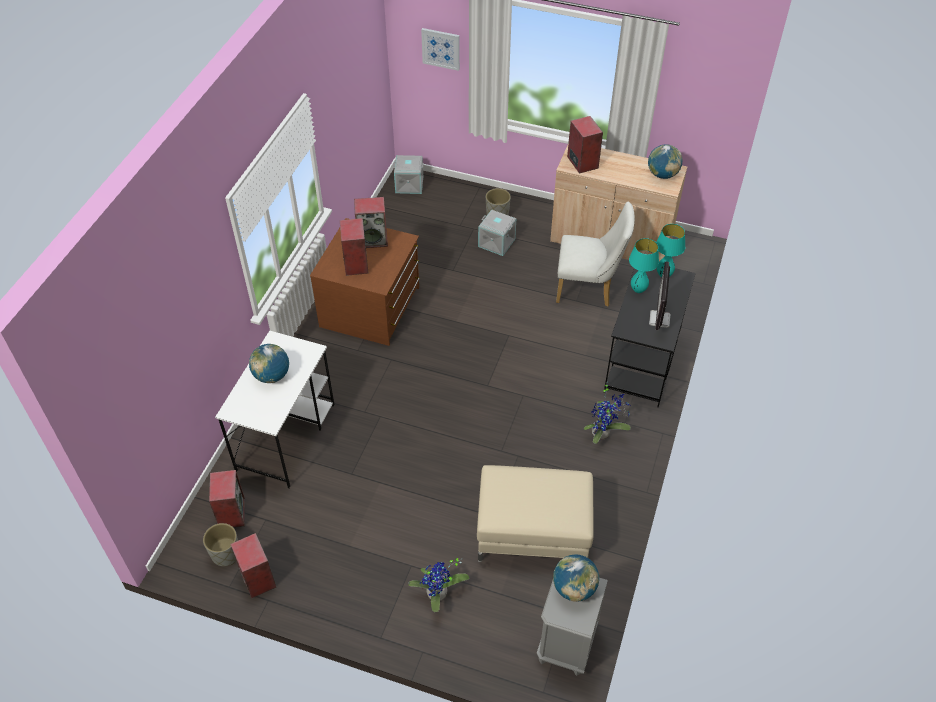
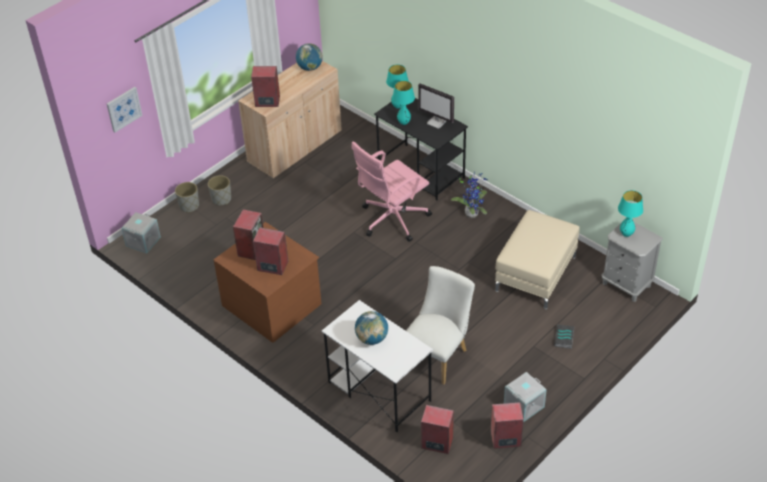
camera: 65 degrees left, 5 degrees down
(226, 554) = (474, 454): grey planter -> grey planter (189, 206)
(438, 596) = (564, 338): potted plant -> book
(497, 242) = (251, 208): grey storage box -> grey storage box (523, 405)
(547, 362) = (392, 219): none -> pink office chair
(574, 588) = (626, 234): globe -> turquoise table lamp
(589, 289) = (335, 174): white chair -> white chair (438, 355)

